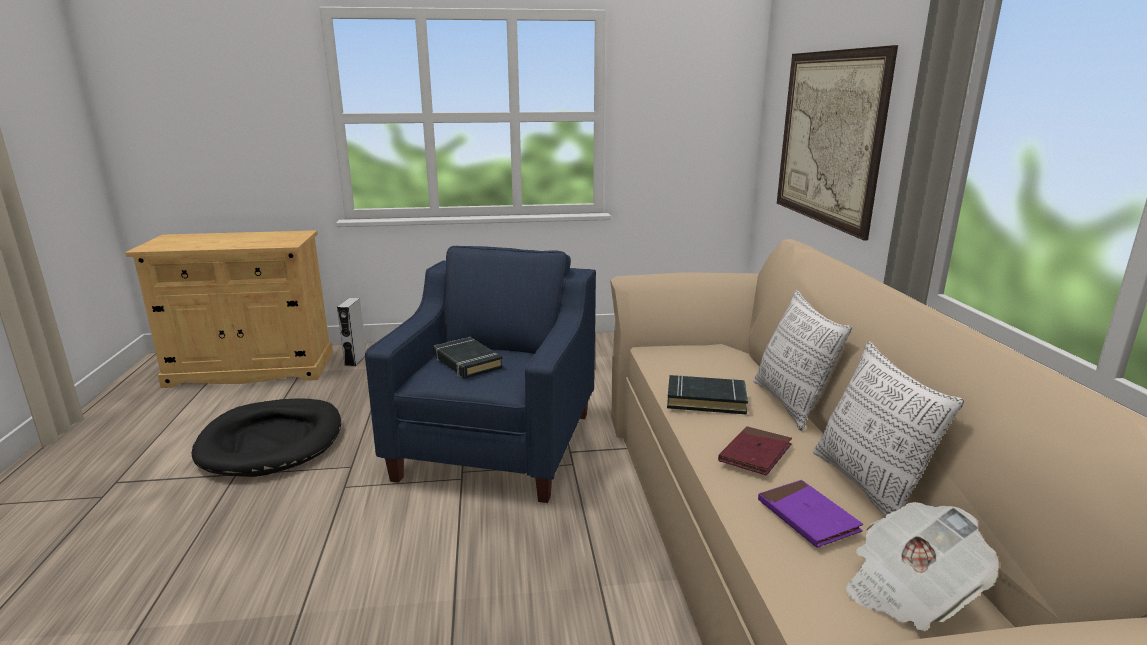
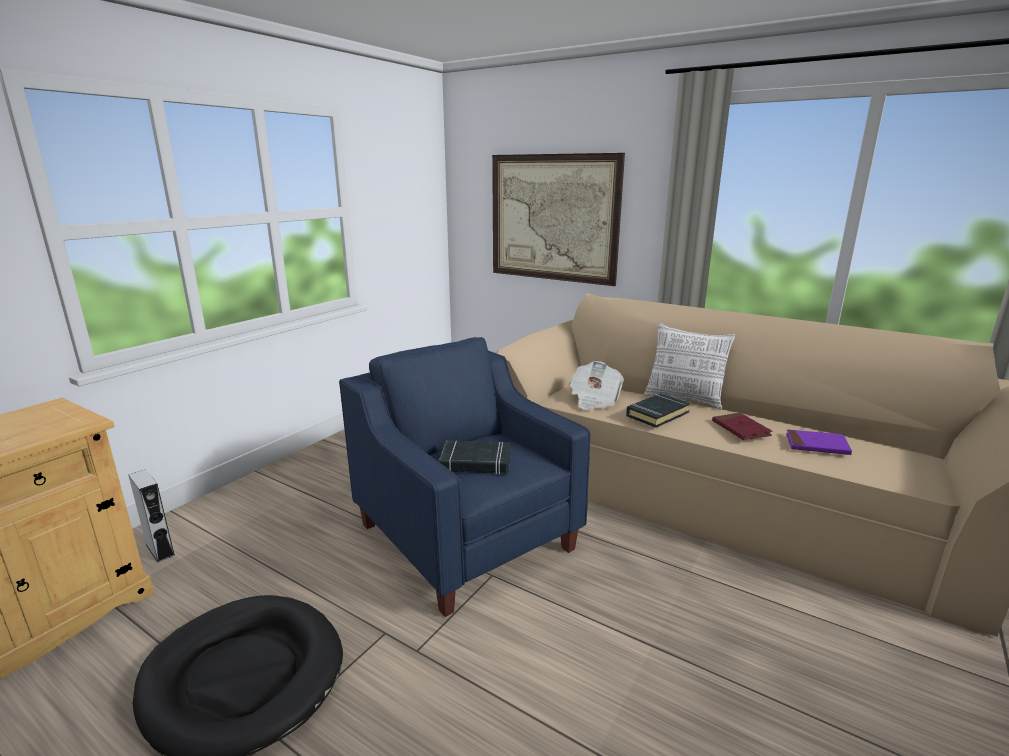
camera: 50 degrees left, 0 degrees up
(868, 486) = (792, 421): pillow -> none
(909, 590) = (892, 453): newspaper -> newspaper (594, 400)

